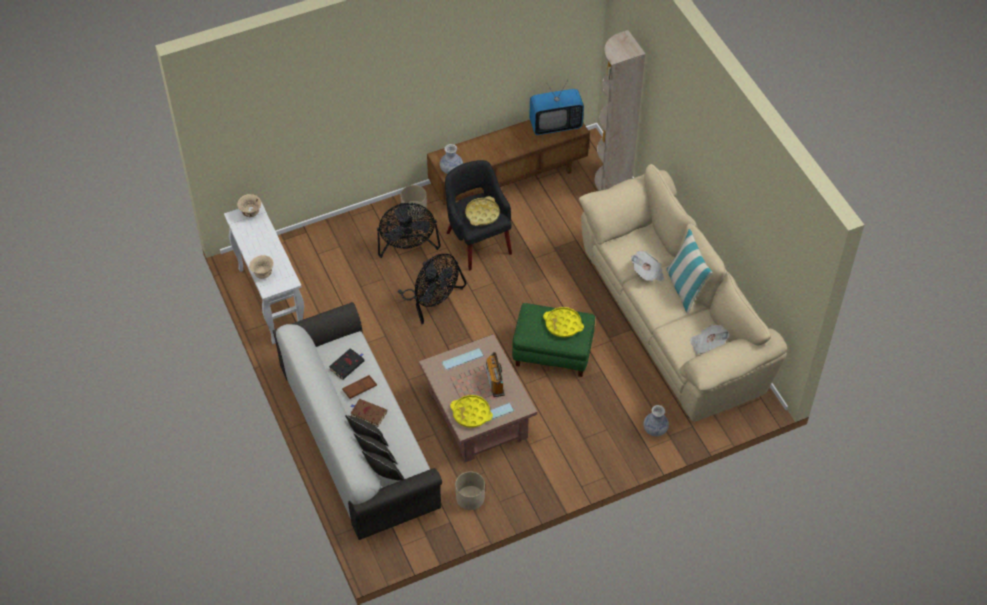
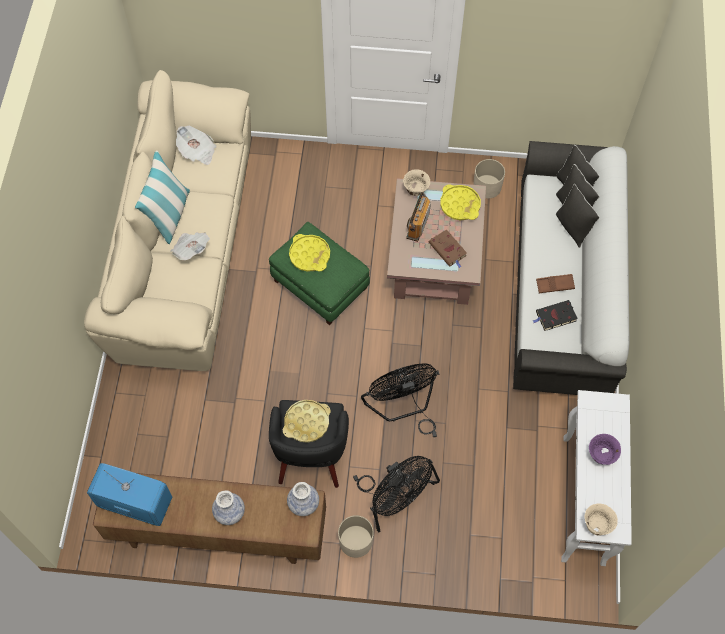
camera: 150 degrees left, 10 degrees up
(263, 274) = (616, 427): beige bowl -> beige bowl (416, 190)
(266, 252) = (601, 456): none -> purple bowl
(367, 413) = (559, 255): brown book -> brown book (448, 250)
(405, 244) = (393, 496): black fan -> black fan turned 120 degrees clockwise
(610, 181) = (109, 457): beige bookcase -> none
(655, 429) = (283, 166): vase -> vase (229, 512)

